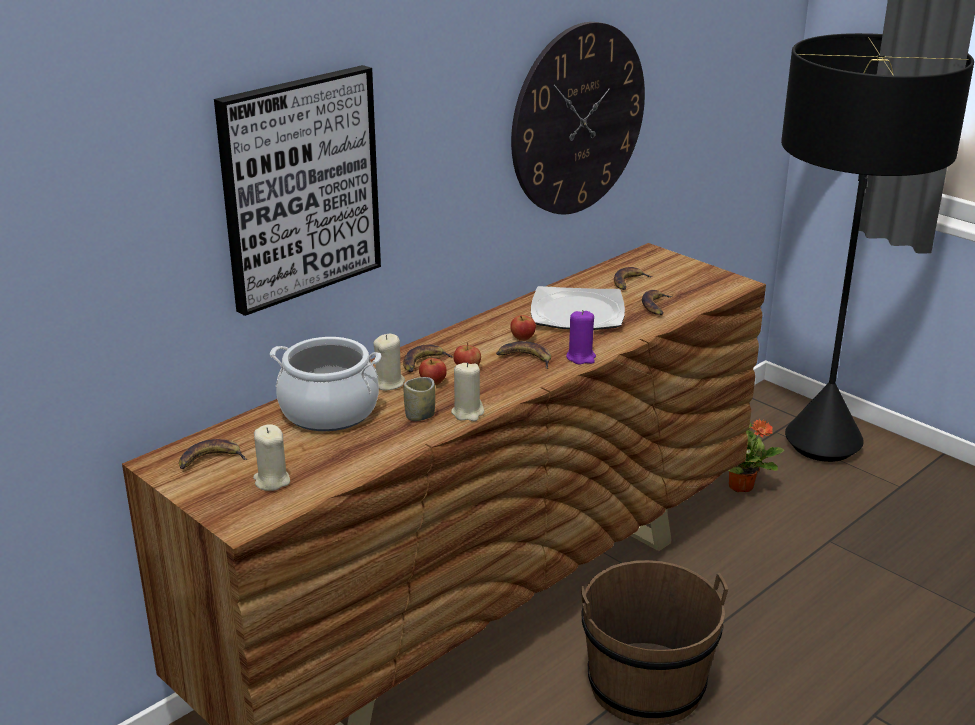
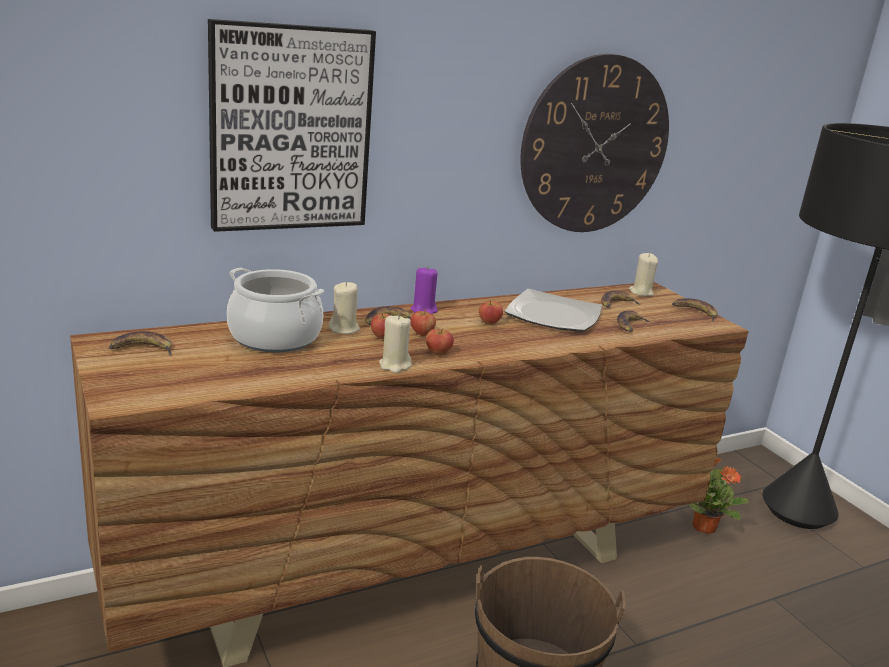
camera: 15 degrees right, 5 degrees down
(272, 481) = (176, 376): beige candle -> beige candle (641, 292)
(420, 415) = (350, 358): cup -> none
(498, 387) = (438, 352): none -> apple
(525, 358) = (480, 337): banana -> banana (695, 312)
(581, 357) = (532, 347): purple candle -> purple candle (424, 310)

